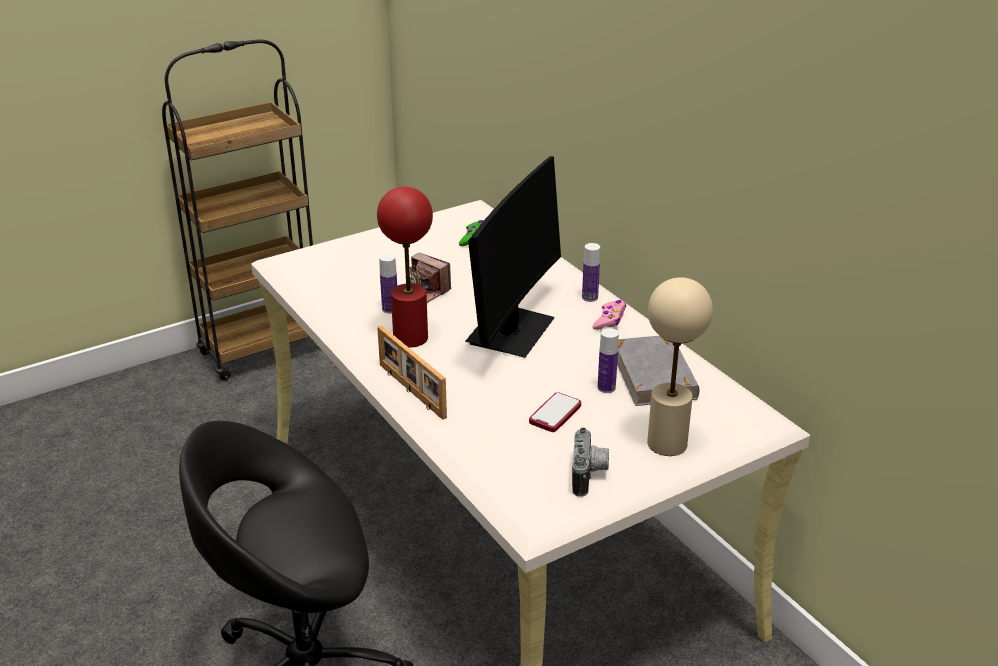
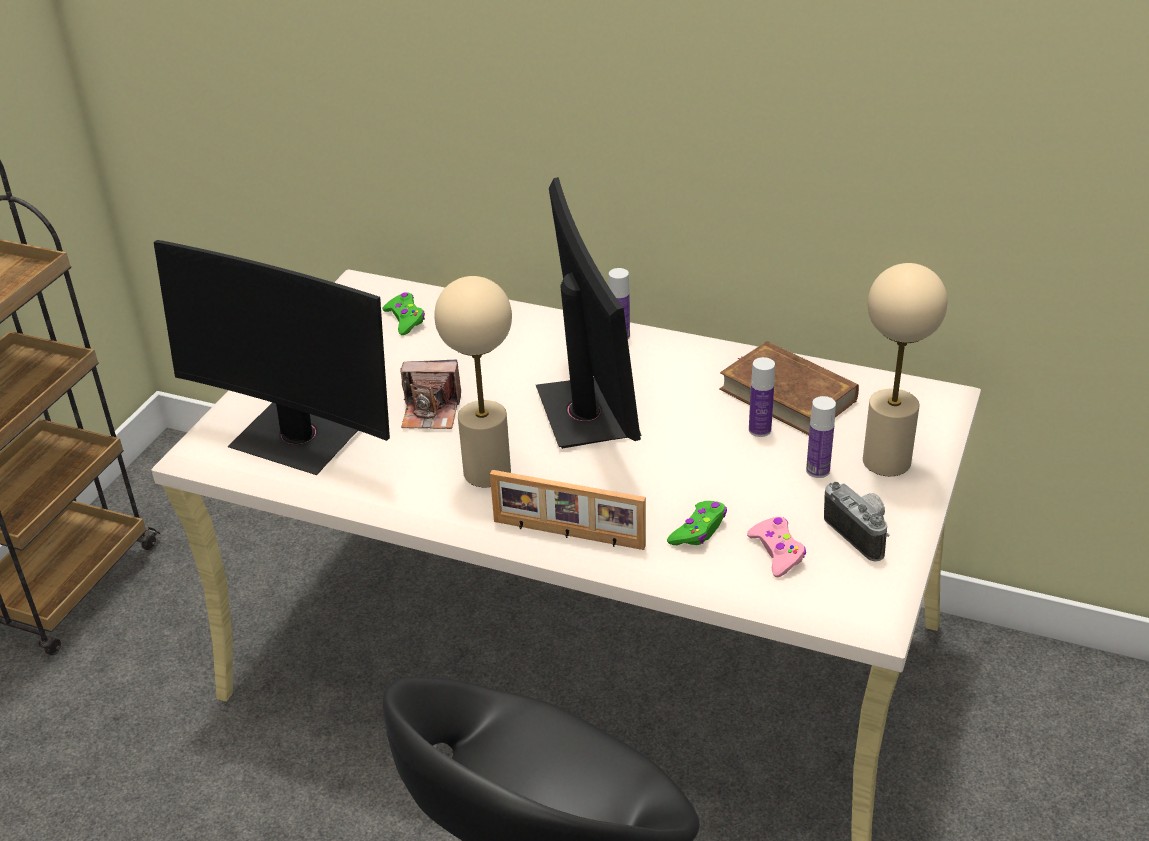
camera: 35 degrees left, 5 degrees up
(334, 277) = (297, 439): none -> monitor
(390, 309) = (418, 448): bottle -> bottle (817, 470)
(410, 338) = (487, 473): red table lamp -> beige table lamp
(489, 425) = (699, 530): none -> green game controller
(555, 414) = (747, 483): phone -> none
(609, 320) = (670, 353): pink game controller -> pink game controller (777, 552)
(654, 376) = (787, 394): grey book -> brown book

